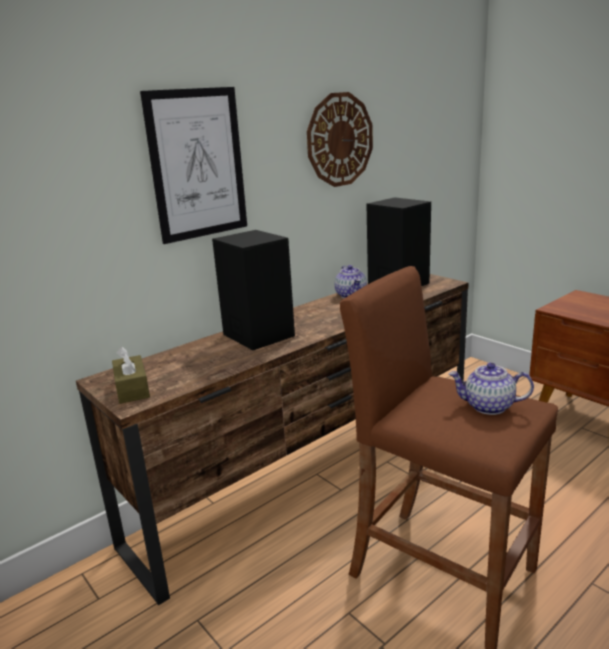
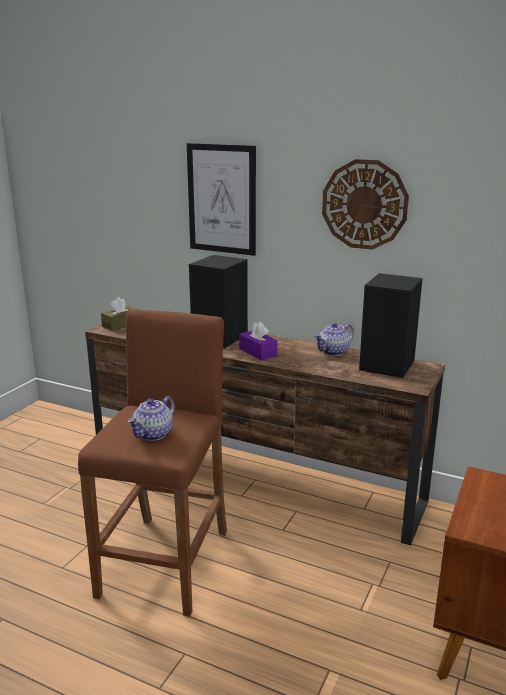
camera: 65 degrees right, 0 degrees up
(323, 323) = (258, 352): none -> purple tissue box
(488, 406) = (153, 434): teapot -> teapot turned 135 degrees counterclockwise

